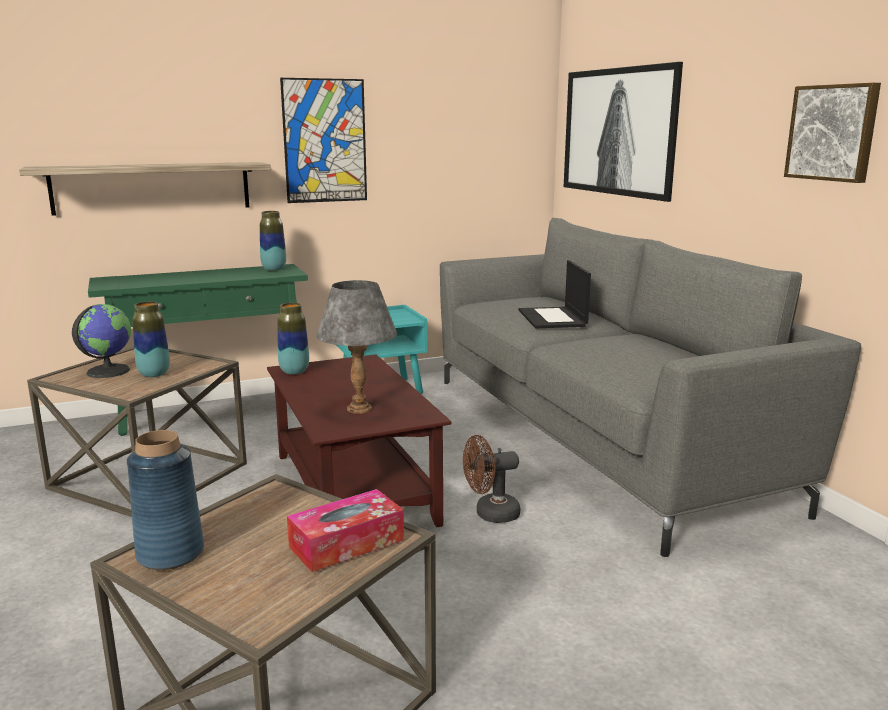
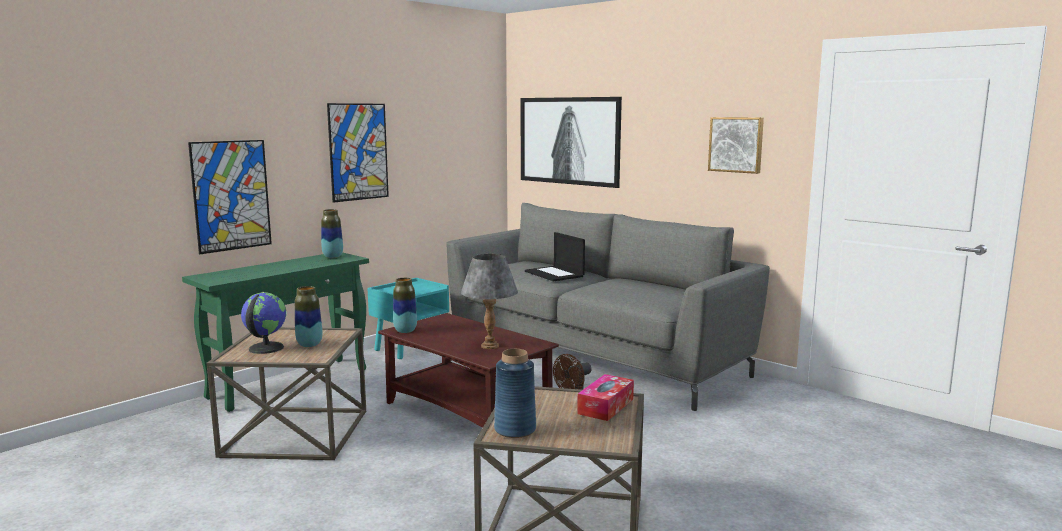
camera: 25 degrees left, 5 degrees down
(152, 187) = (231, 195): shelf -> picture

